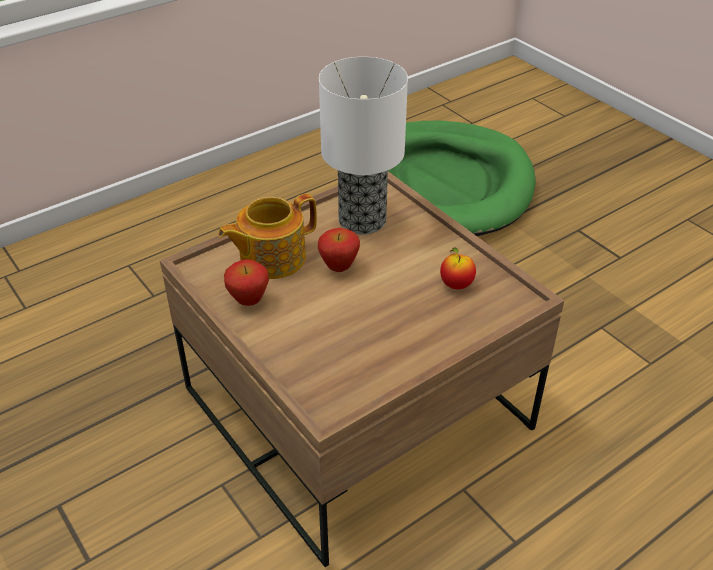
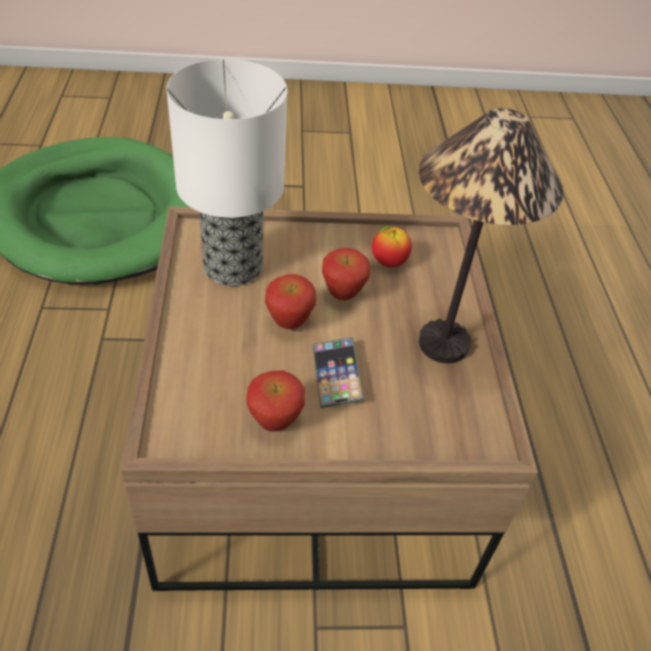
camera: 60 degrees left, 5 degrees up
(271, 258) = (219, 366): teapot -> none
(314, 309) = (336, 375): none -> phone
(394, 278) = (343, 295): none -> apple
(399, 347) = (442, 344): none -> table lamp

